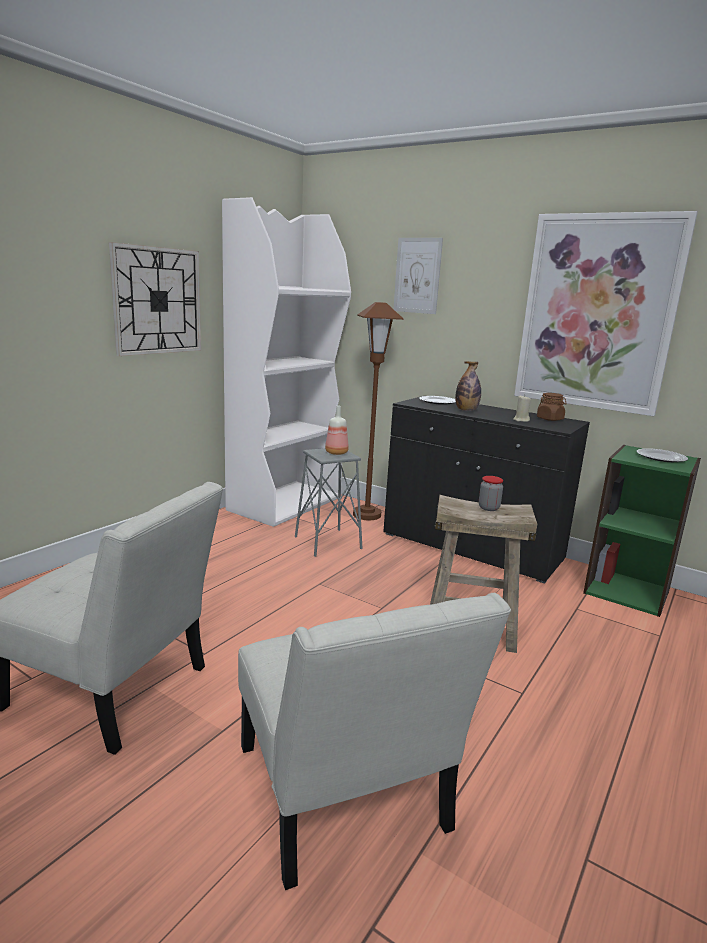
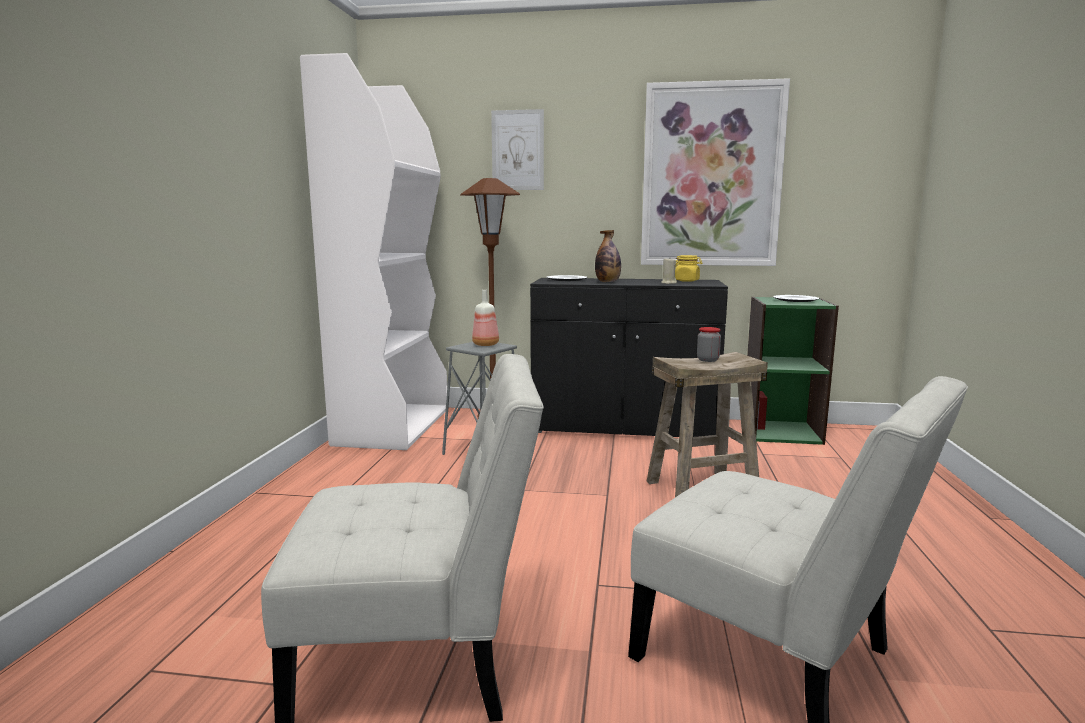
camera: 25 degrees left, 5 degrees down
(157, 301) = (246, 176): wall clock -> none
(550, 419) = (687, 281): brown jar -> yellow jar

